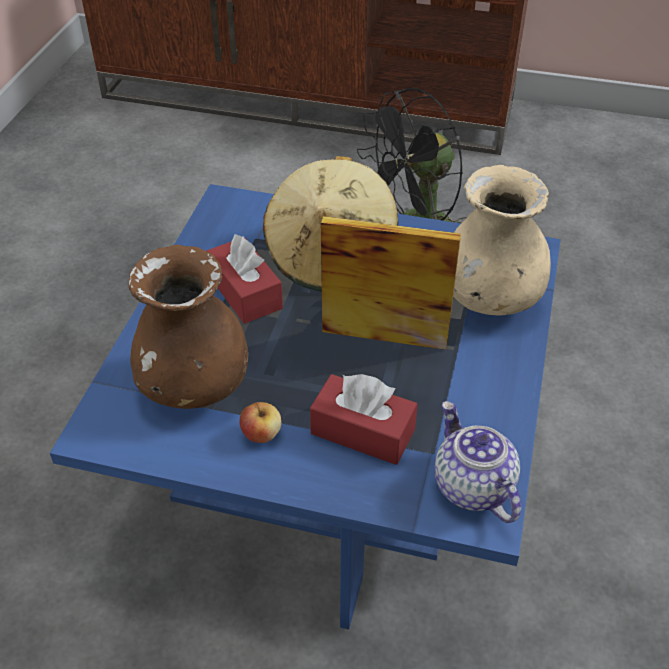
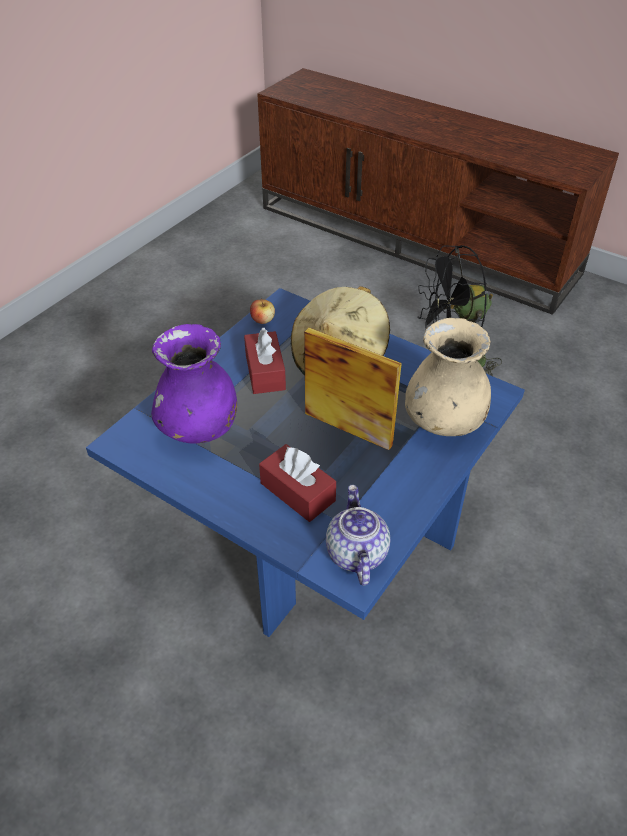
camera: 20 degrees right, 0 degrees up
(194, 385) = (199, 427): brown vase -> purple vase
(261, 434) = (227, 474): apple -> apple (263, 320)

